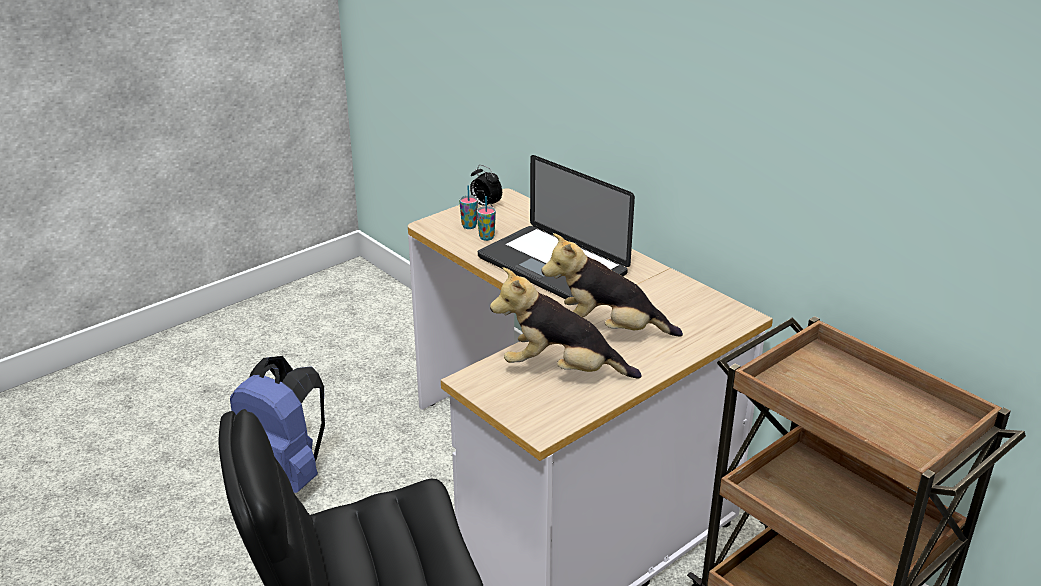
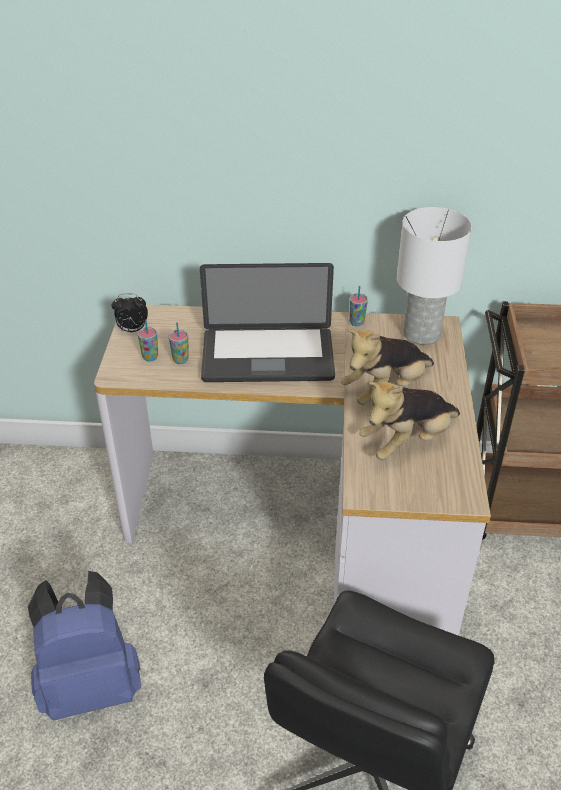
camera: 45 degrees left, 10 degrees up
(666, 278) = (356, 323): none -> cup
(711, 312) = (421, 333): none -> white table lamp

